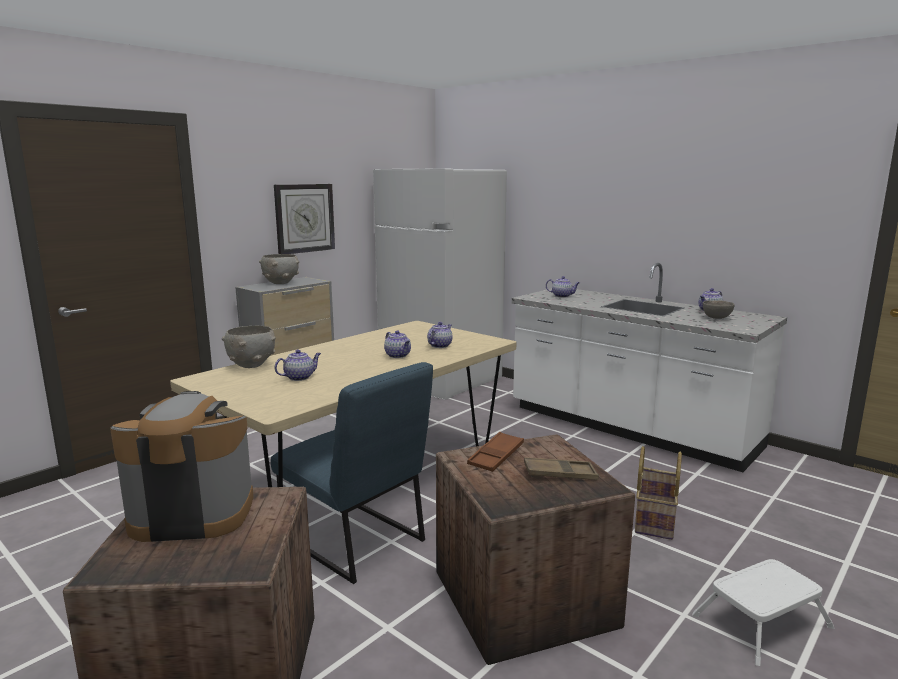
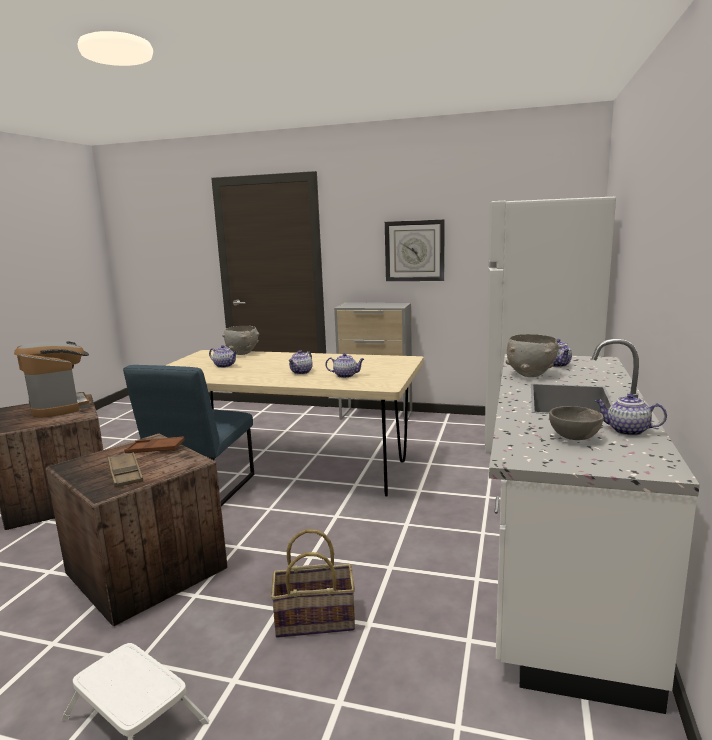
camera: 65 degrees right, 0 degrees up
(281, 283) = (373, 304): grey bowl -> grey bowl (530, 375)

